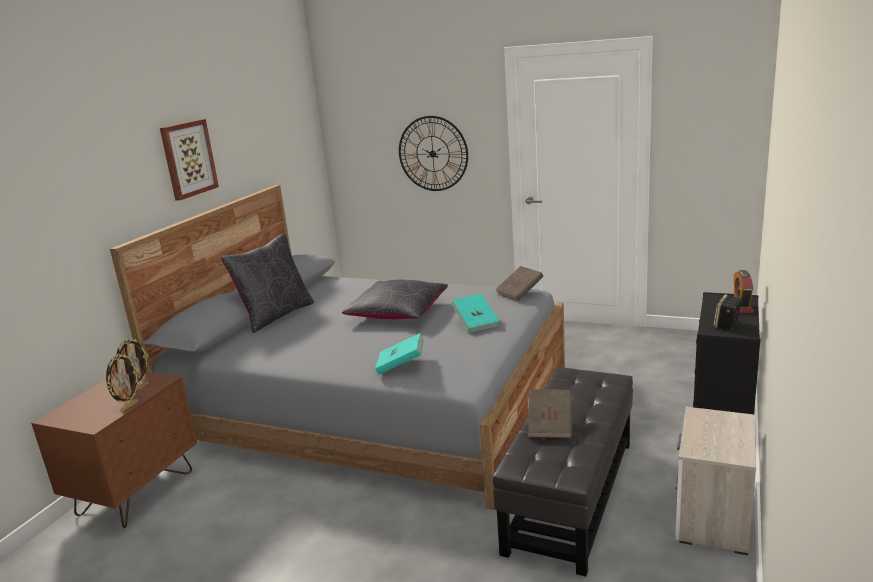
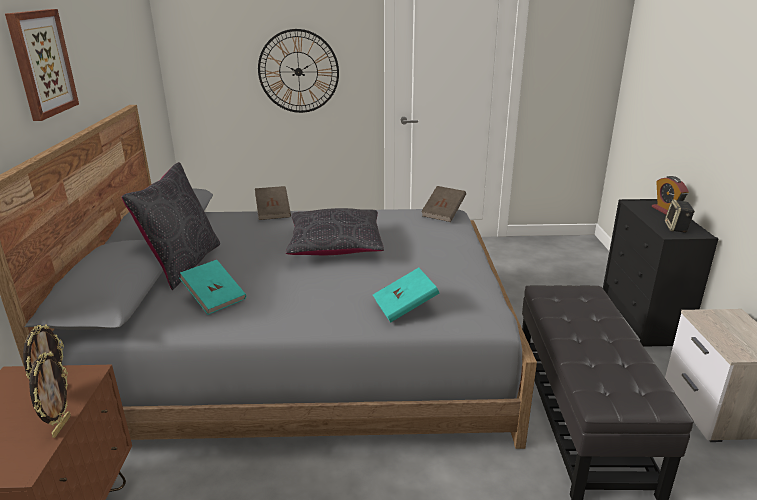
camera: 25 degrees left, 5 degrees up
(476, 323) = (434, 249): turquoise book -> turquoise book (215, 298)
(550, 425) = (587, 350): brown book -> brown book (273, 212)

